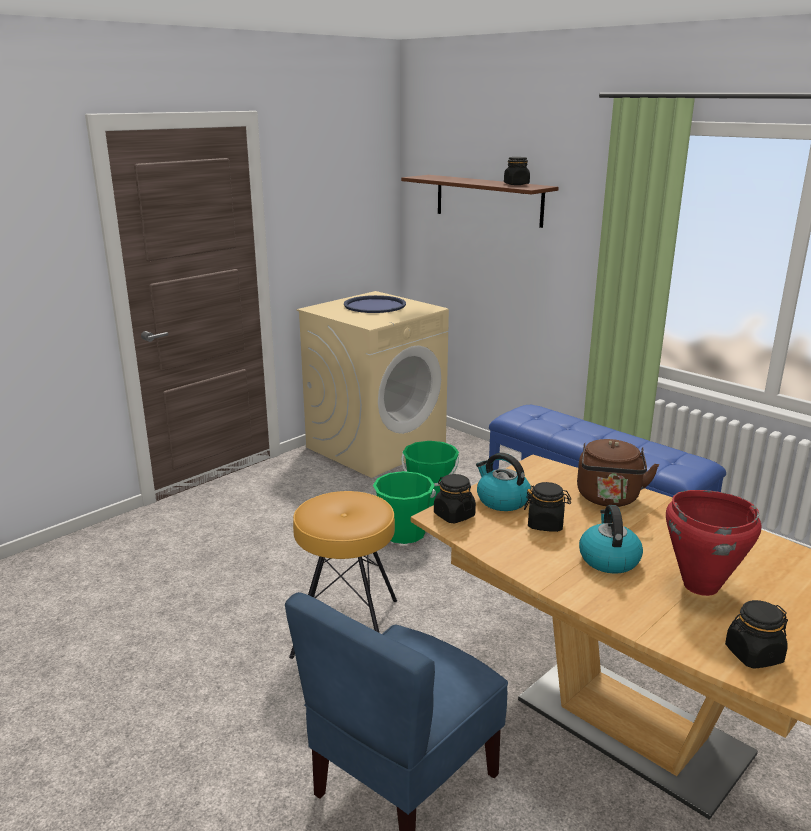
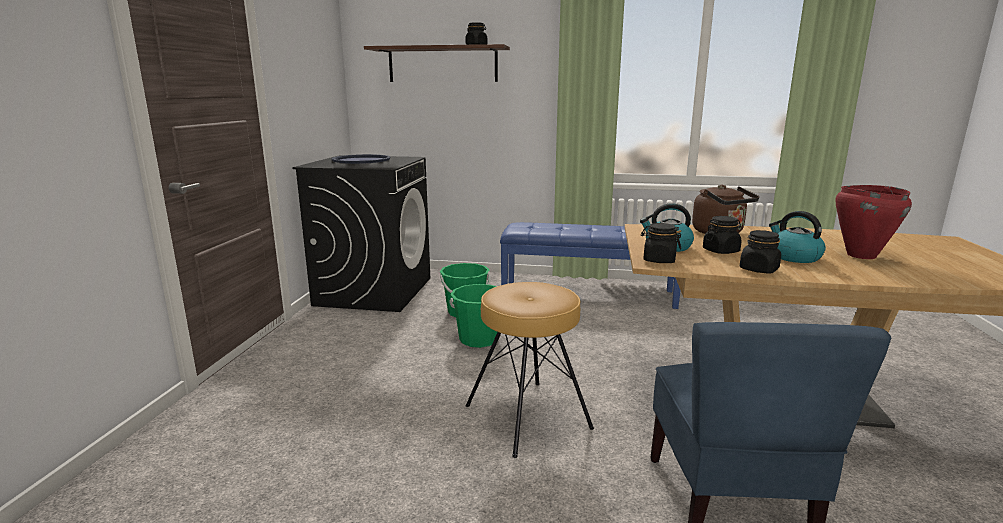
camera: 35 degrees left, 5 degrees down
(376, 446) = (374, 291): beige washing machine -> black washing machine
(753, 654) = (958, 274): black jar -> black jar (759, 269)

